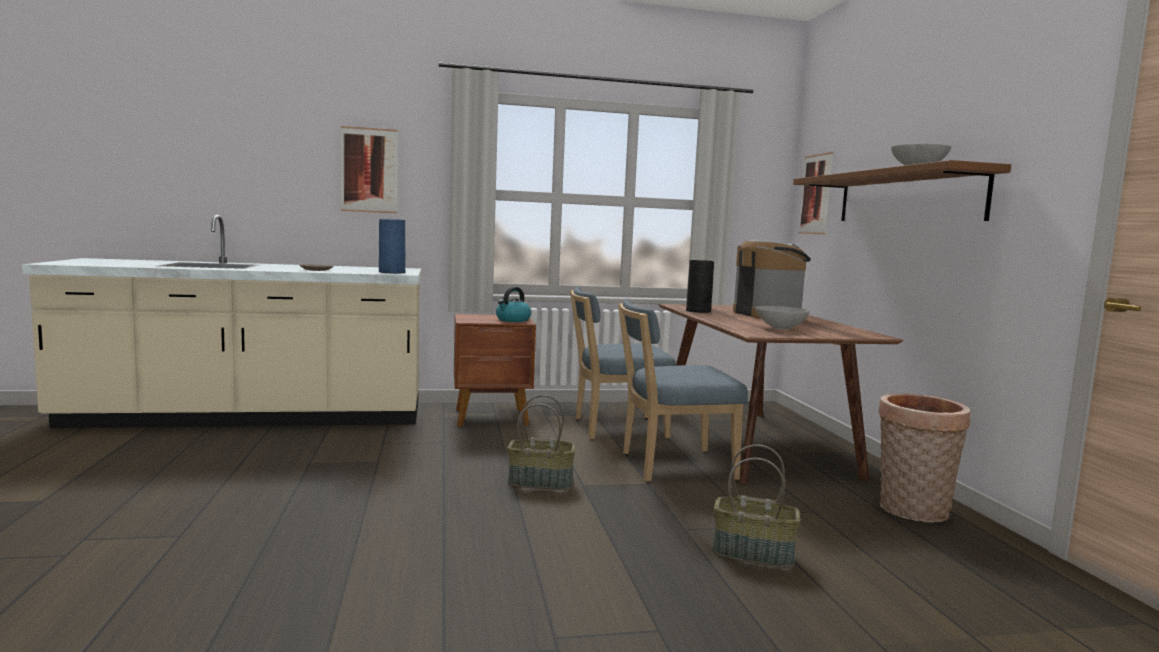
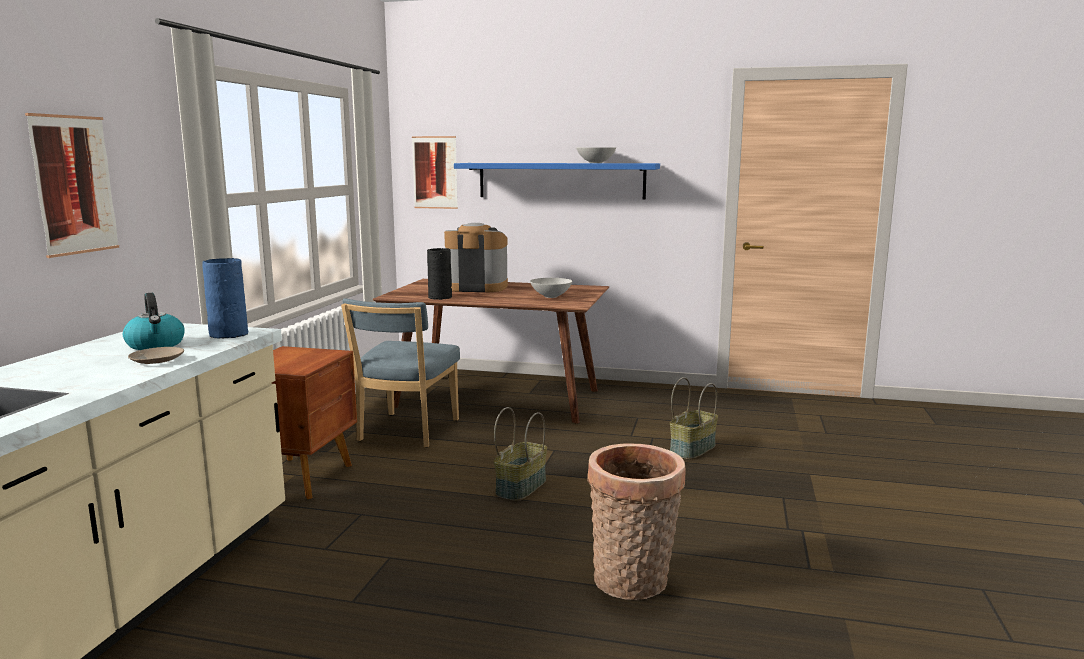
camera: 65 degrees left, 5 degrees up
(513, 320) = (316, 354): kettle -> kettle (156, 345)
(671, 466) = (523, 434): blue chair -> none
(906, 197) = (561, 180): brown shelf -> blue shelf
(912, 512) = (652, 396): basket -> basket (633, 583)

